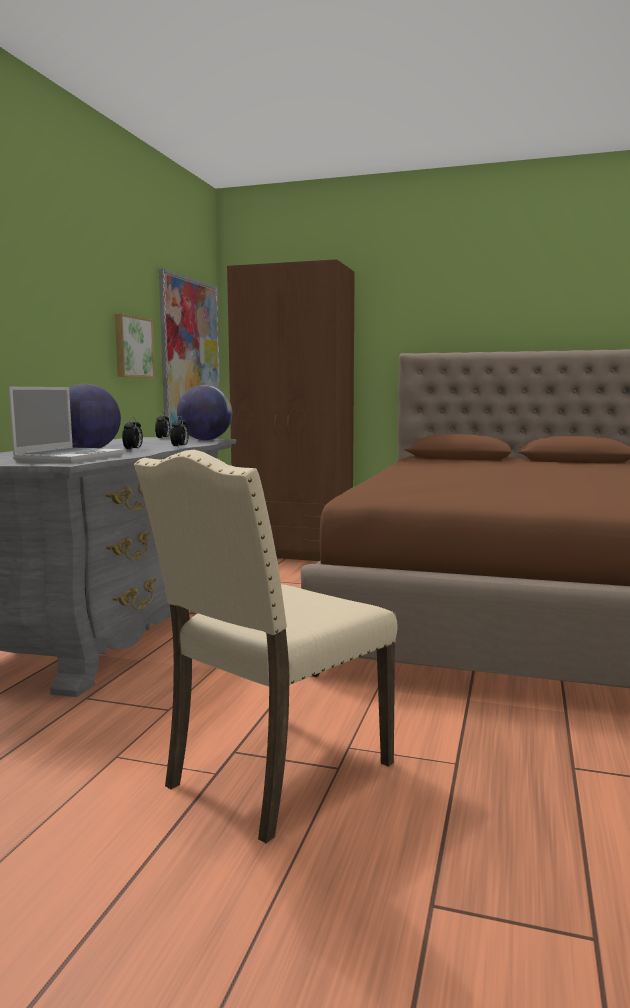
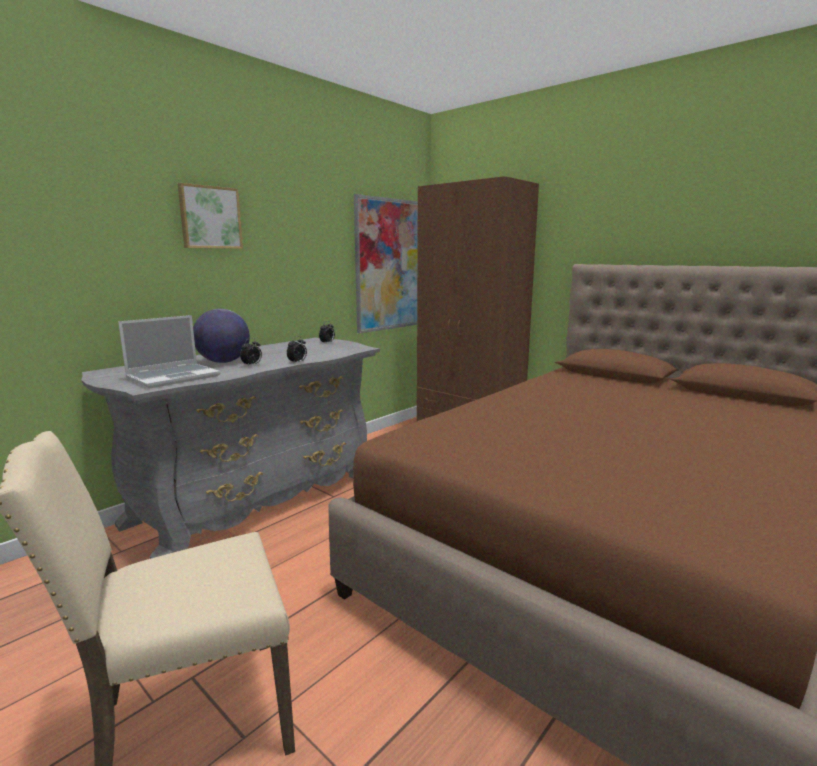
camera: 25 degrees right, 5 degrees up
(132, 347) = (319, 263): picture -> picture (210, 217)
(205, 440) = (351, 348): globe -> none

